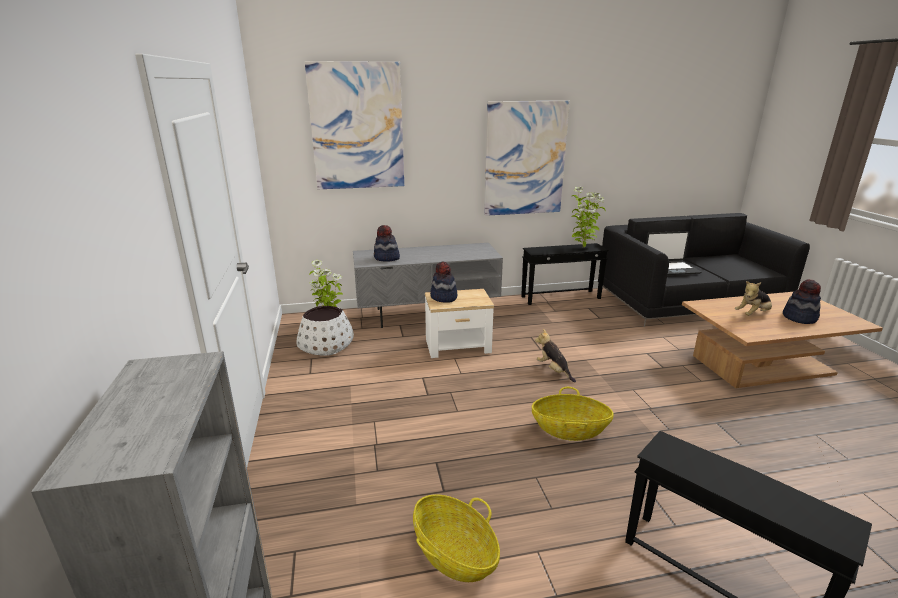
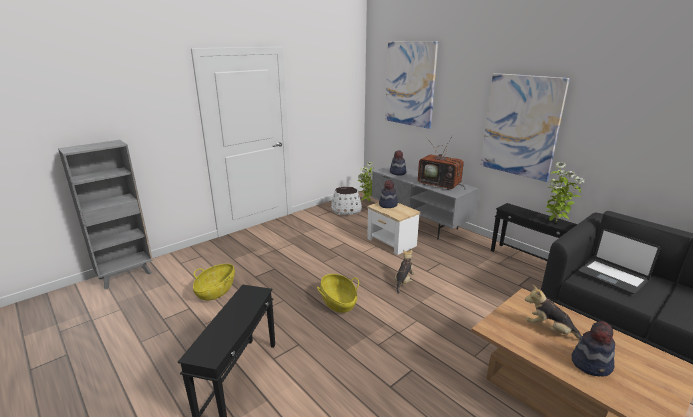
camera: 60 degrees right, 0 degrees up
(457, 252) = (440, 185): none -> television

